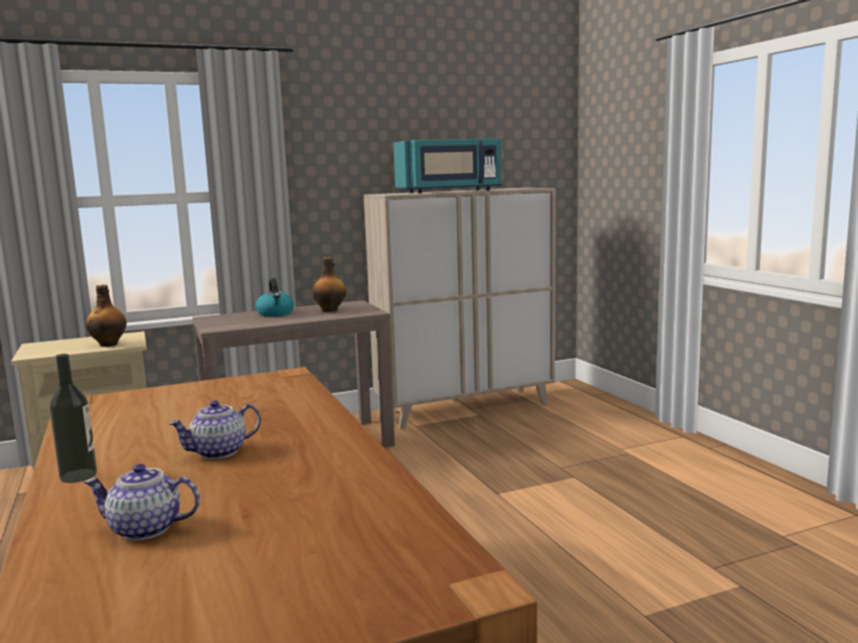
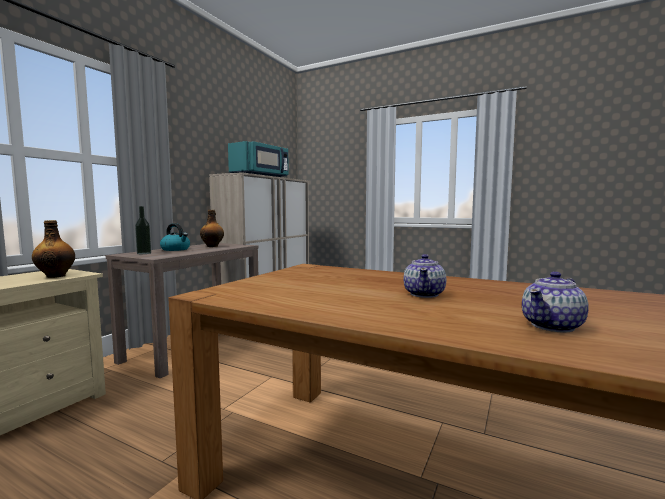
camera: 40 degrees left, 5 degrees down
(78, 476) = (394, 320): bottle -> bottle (144, 253)

